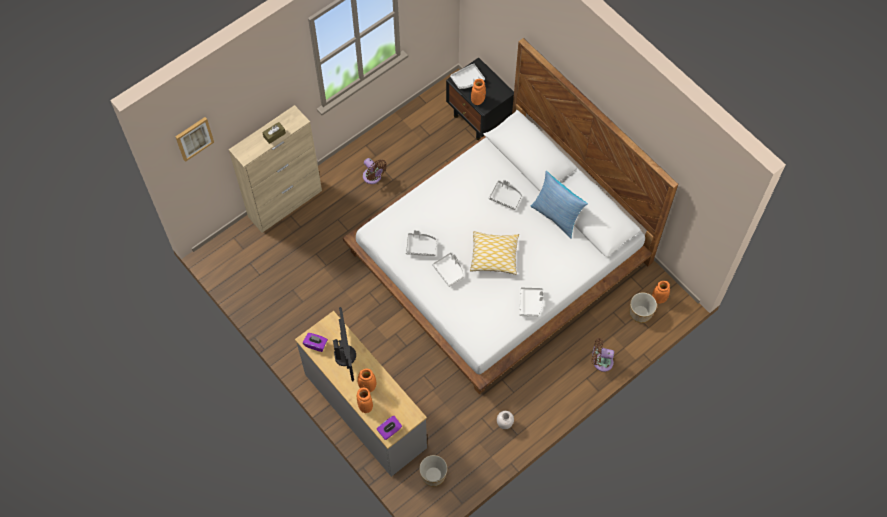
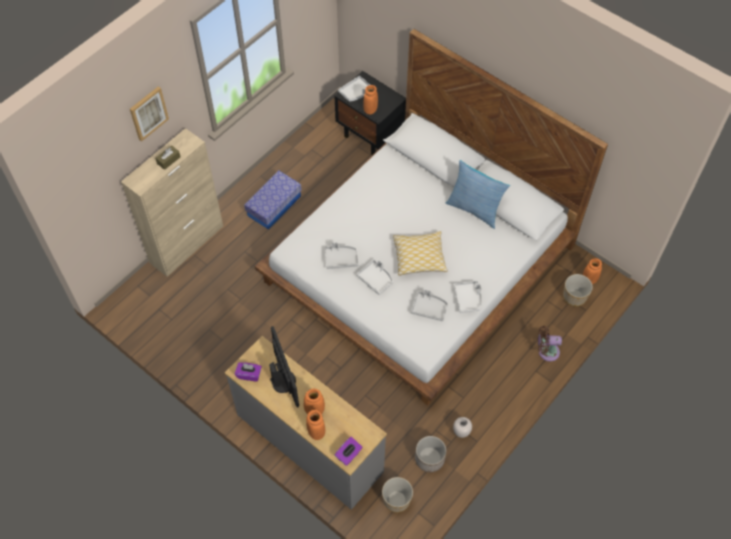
camera: 10 degrees left, 5 degrees down
(194, 138) = (81, 167): picture -> picture (148, 113)
(373, 177) = (274, 206): brown fan -> storage box
(470, 443) = (429, 459): none -> planter
(505, 197) = (418, 198): grey tray -> grey tray (429, 308)

